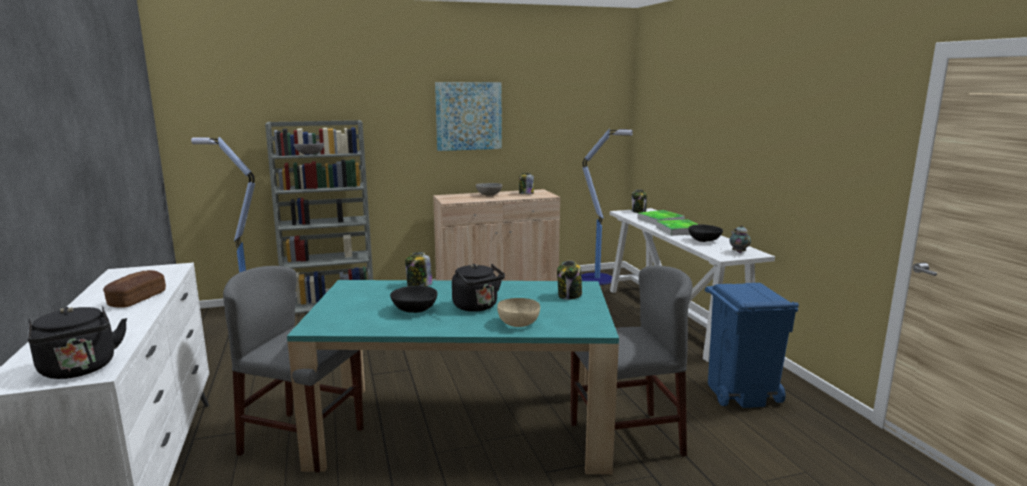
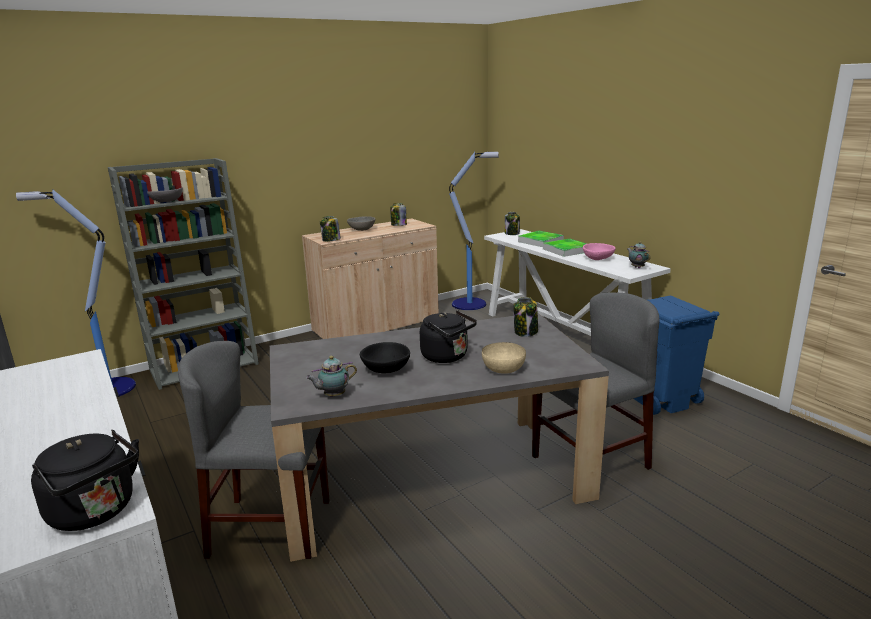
camera: 15 degrees left, 5 degrees up
(137, 299) = (76, 406): bread -> none
(352, 324) = (333, 396): none -> teapot
(419, 285) = (365, 340): jar -> jar (331, 240)
(463, 427) = (432, 479): turquoise dining table -> grey dining table
(468, 116) = (332, 146): picture -> none
(704, 241) = (597, 259): black bowl -> pink bowl

